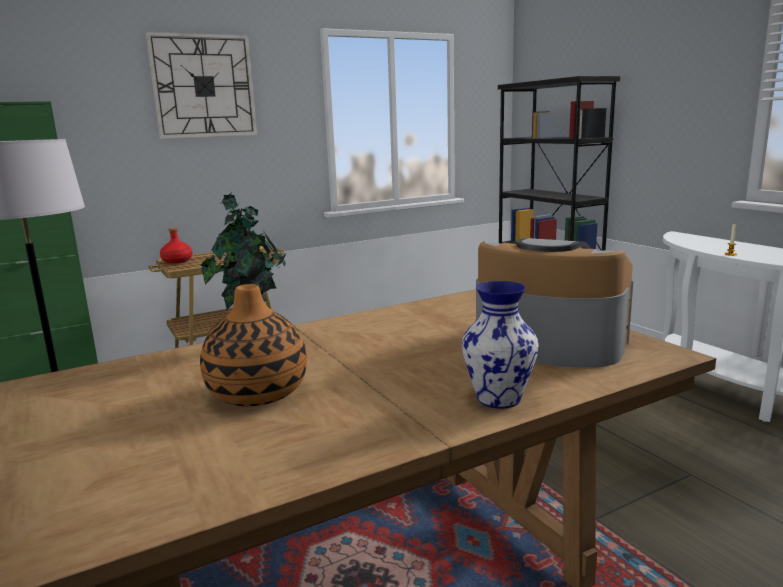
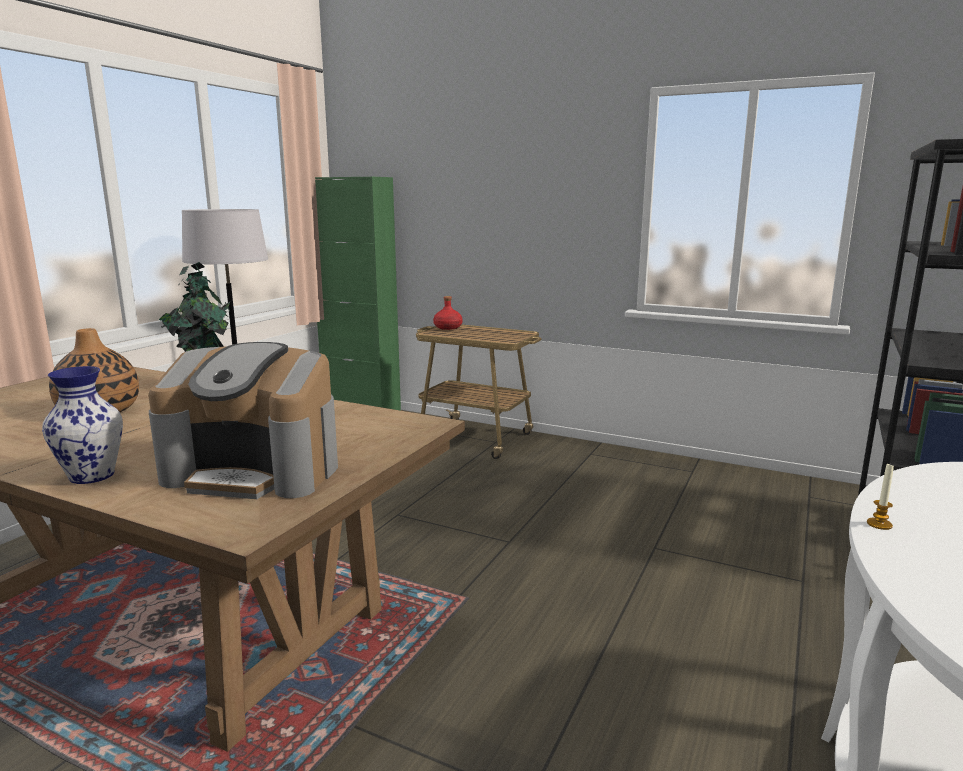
camera: 55 degrees right, 0 degrees up
(204, 86) = (514, 161): wall clock -> none
(547, 343) = (255, 471): coffee machine -> coffee machine turned 105 degrees clockwise

